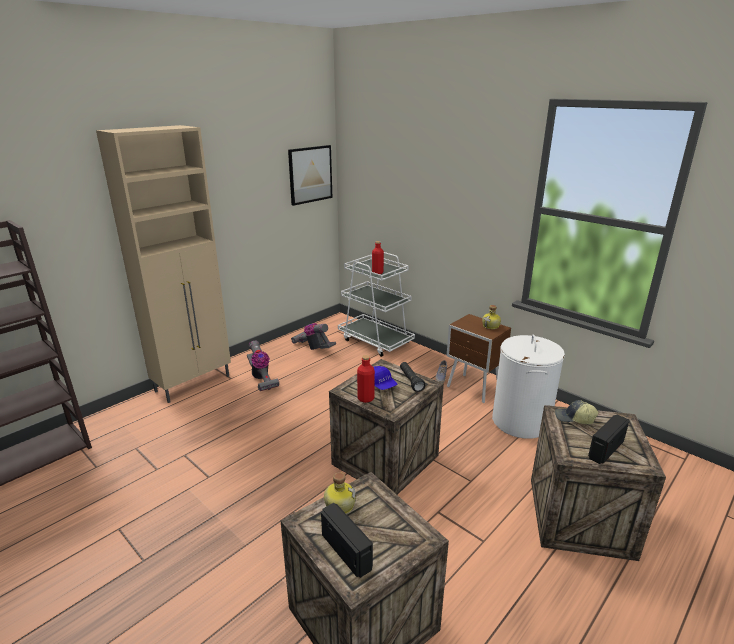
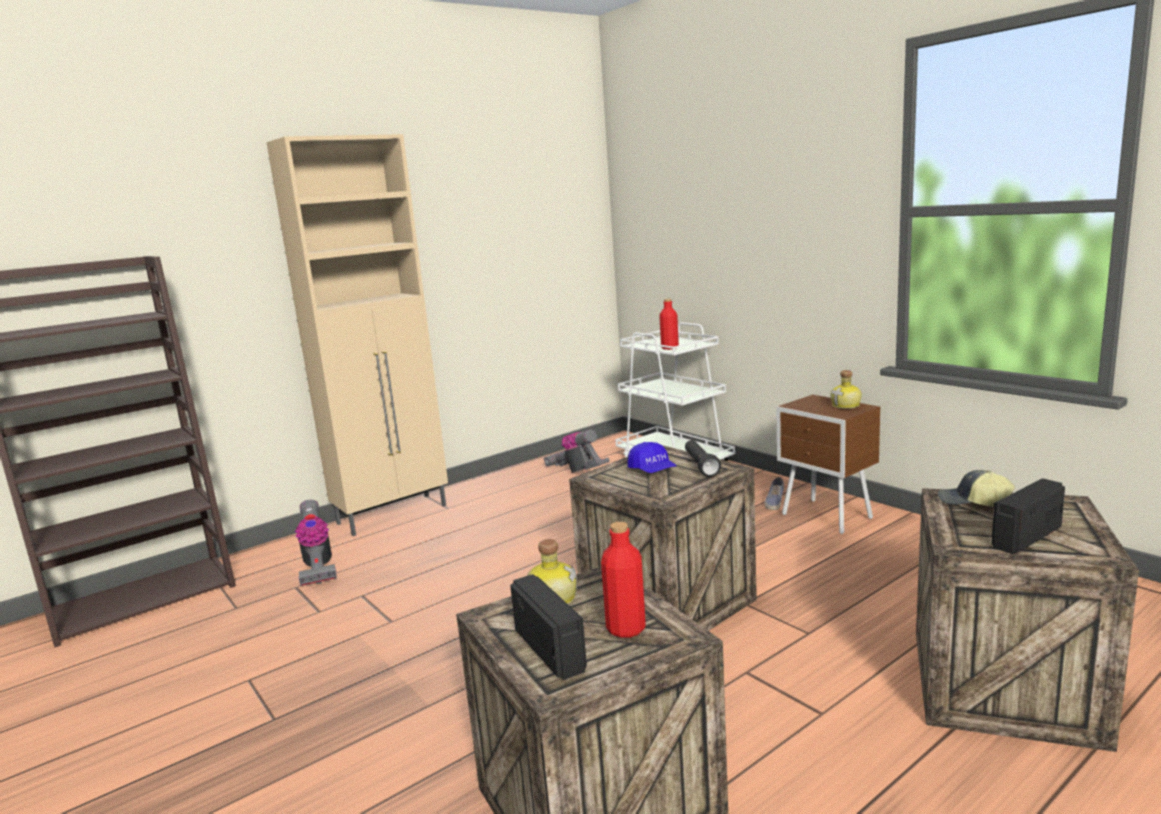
camera: 10 degrees right, 10 degrees down
(261, 378) = (492, 507): vacuum cleaner -> vacuum cleaner (317, 566)
(310, 174) = (570, 217): picture -> none
(365, 398) = (624, 485): red bottle -> red bottle (626, 628)
(521, 421) = (905, 557): white laundry basket -> none

